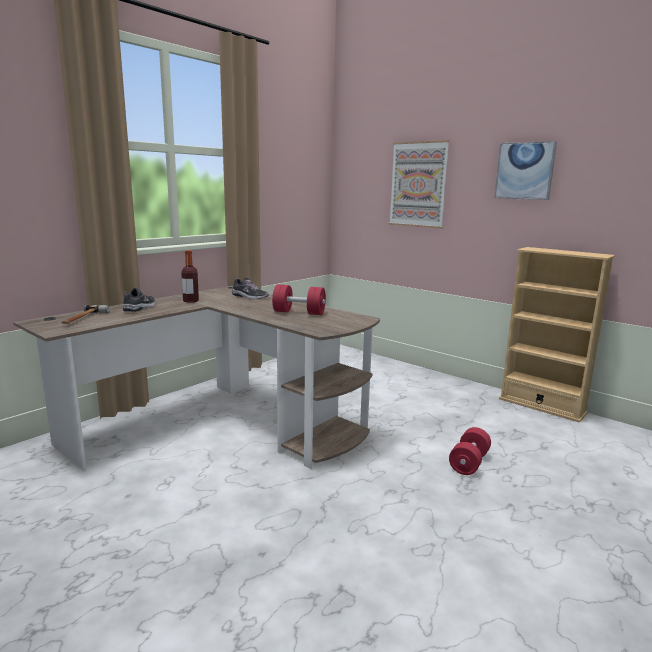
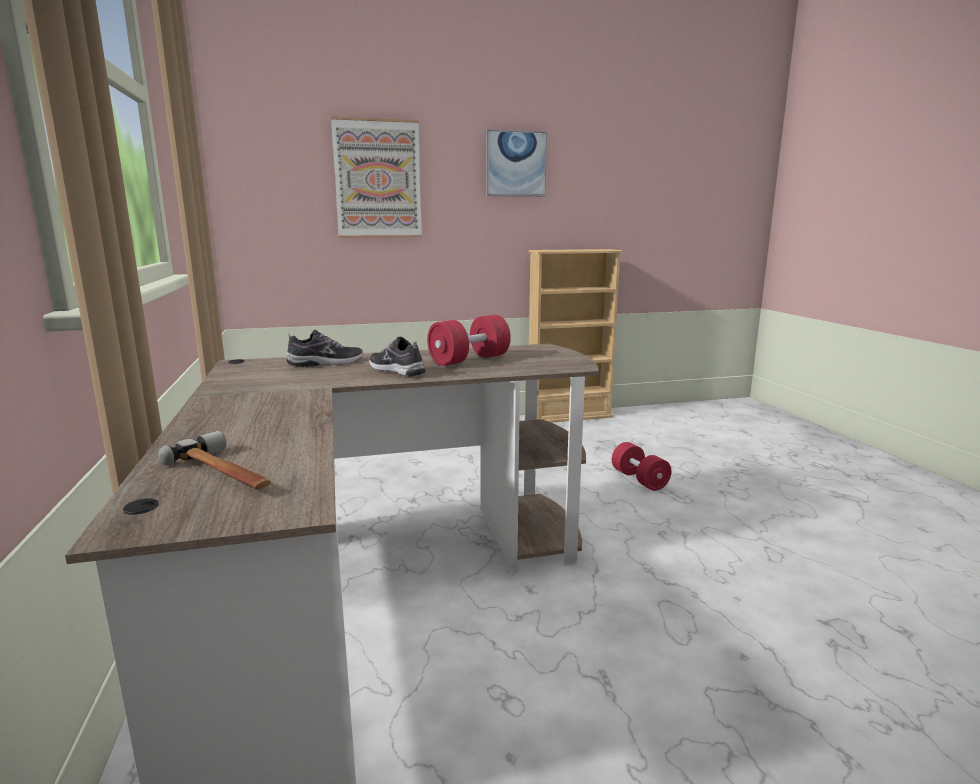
camera: 55 degrees left, 0 degrees up
(140, 308) = (240, 423): shoe -> shoe (397, 371)
(191, 301) = (271, 390): bottle -> none

